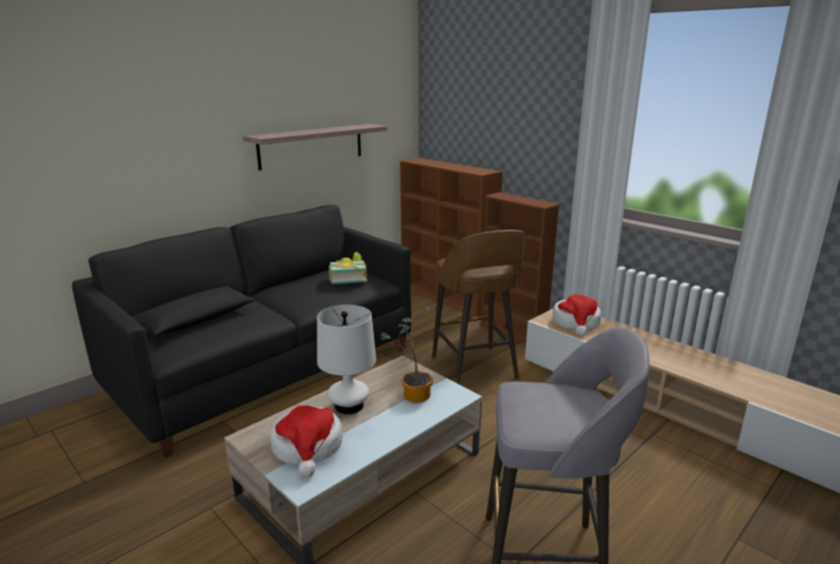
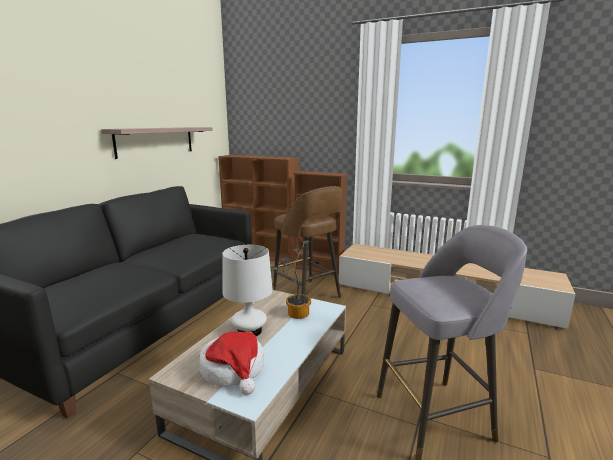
camera: 20 degrees left, 5 degrees down
(197, 320) = (83, 284): black pillow -> none
(348, 279) = (203, 240): book -> none
(576, 323) = (370, 253): hat -> none

